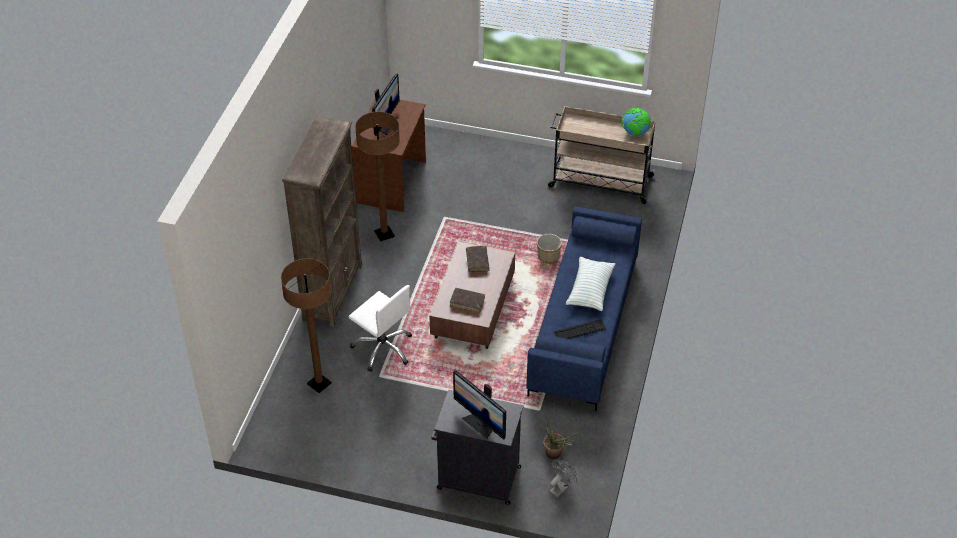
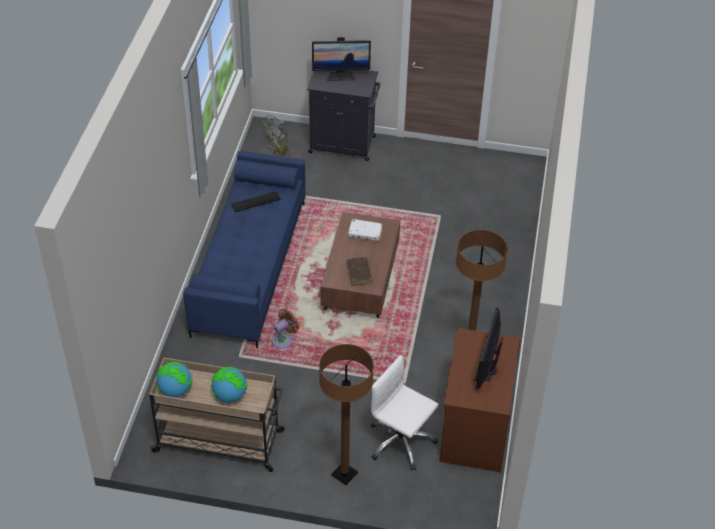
camera: 175 degrees right, 0 degrees up
(319, 383) = (493, 208): brown floor lamp -> brown floor lamp (344, 474)
(333, 291) = (506, 292): brown bookcase -> none
(383, 348) = (442, 240): white office chair -> white office chair (400, 442)
(467, 302) = (365, 233): brown book -> white book
(481, 423) = (341, 75): monitor -> monitor turned 135 degrees clockwise
(548, 256) = (284, 340): planter -> brown fan
(590, 290) = (243, 239): pillow -> none
(592, 128) = (229, 396): none -> globe

